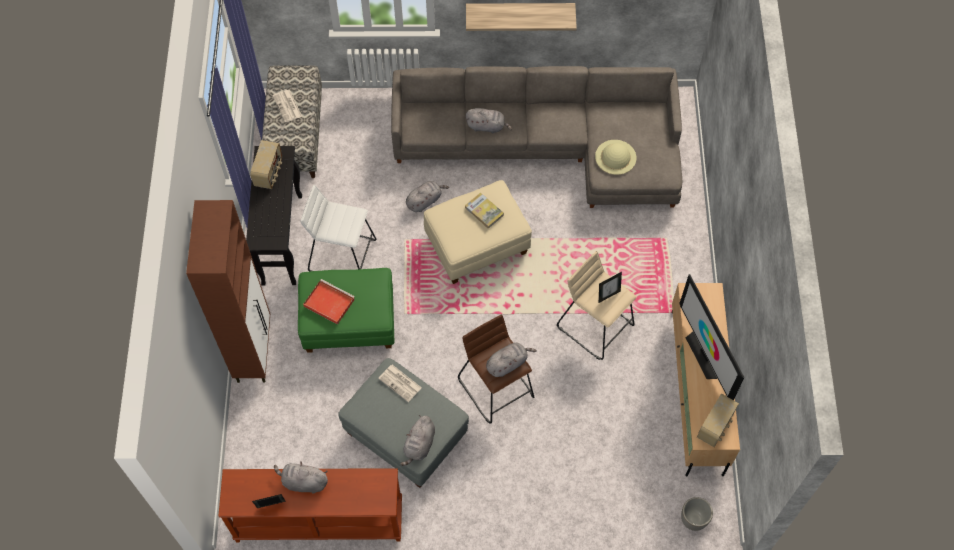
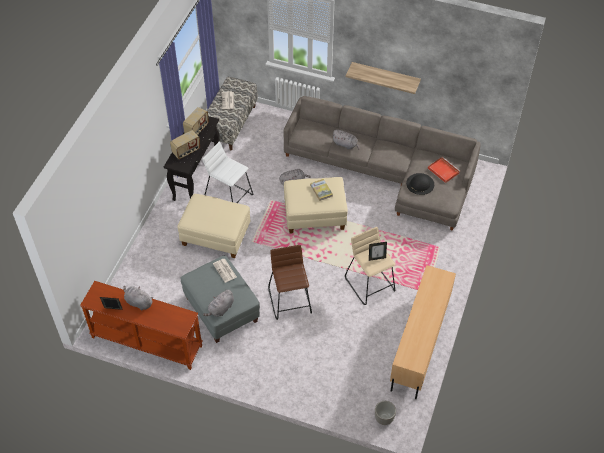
camera: 20 degrees right, 10 degrees down
(254, 351) = (151, 235): brown cabinet -> none
(328, 302) = (202, 213): red tray -> red tray (443, 170)
(349, 322) = (216, 236): green ottoman -> beige ottoman
(508, 363) = (295, 277): grey plush toy -> none
(615, 157) = (420, 184): beige hat -> black hat
(705, 355) = (425, 311): television -> none
(715, 426) = (413, 355): radio -> radio (186, 151)

